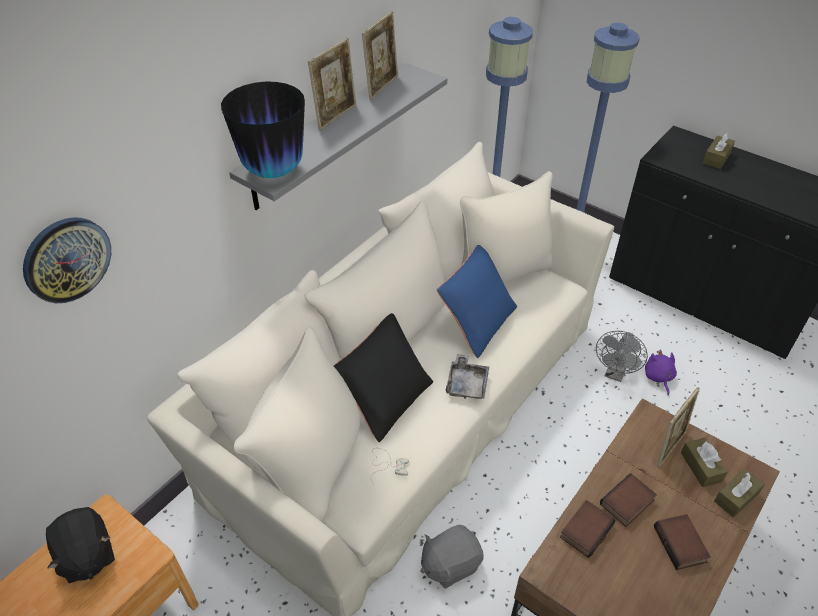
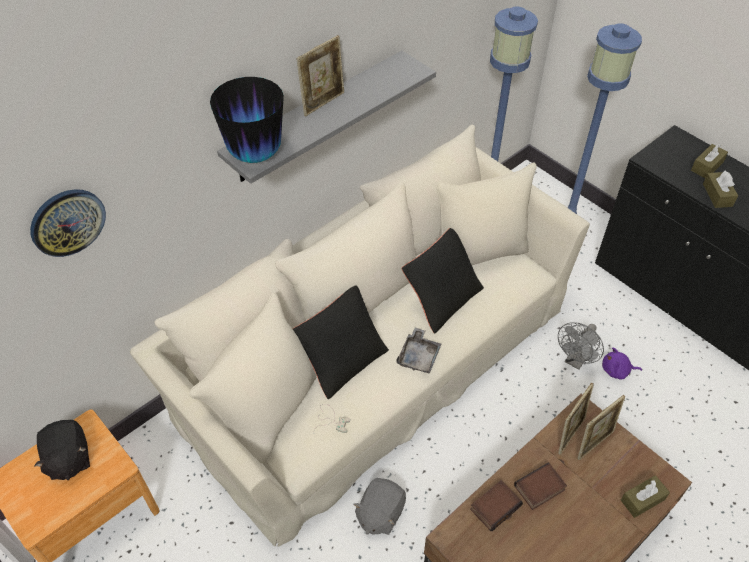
camera: 10 degrees right, 5 degrees up
(382, 86) = (372, 75): picture frame -> picture frame (569, 434)
(450, 564) = (380, 513): grey plush toy -> grey plush toy turned 45 degrees counterclockwise
(476, 322) = (442, 298): blue pillow -> black pillow
(658, 377) = (617, 370): purple plush toy -> purple plush toy turned 90 degrees counterclockwise
(681, 544) = (578, 534): book -> none
(700, 467) = (617, 466): brown tissue box -> brown tissue box (717, 195)

